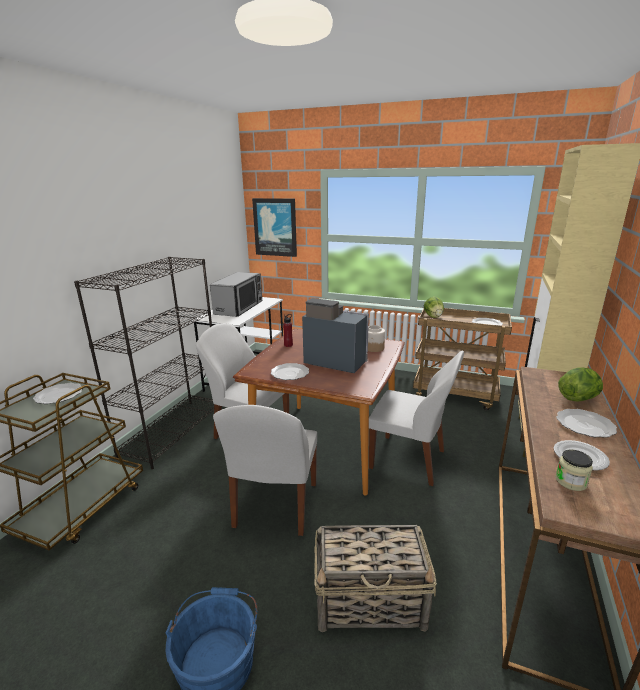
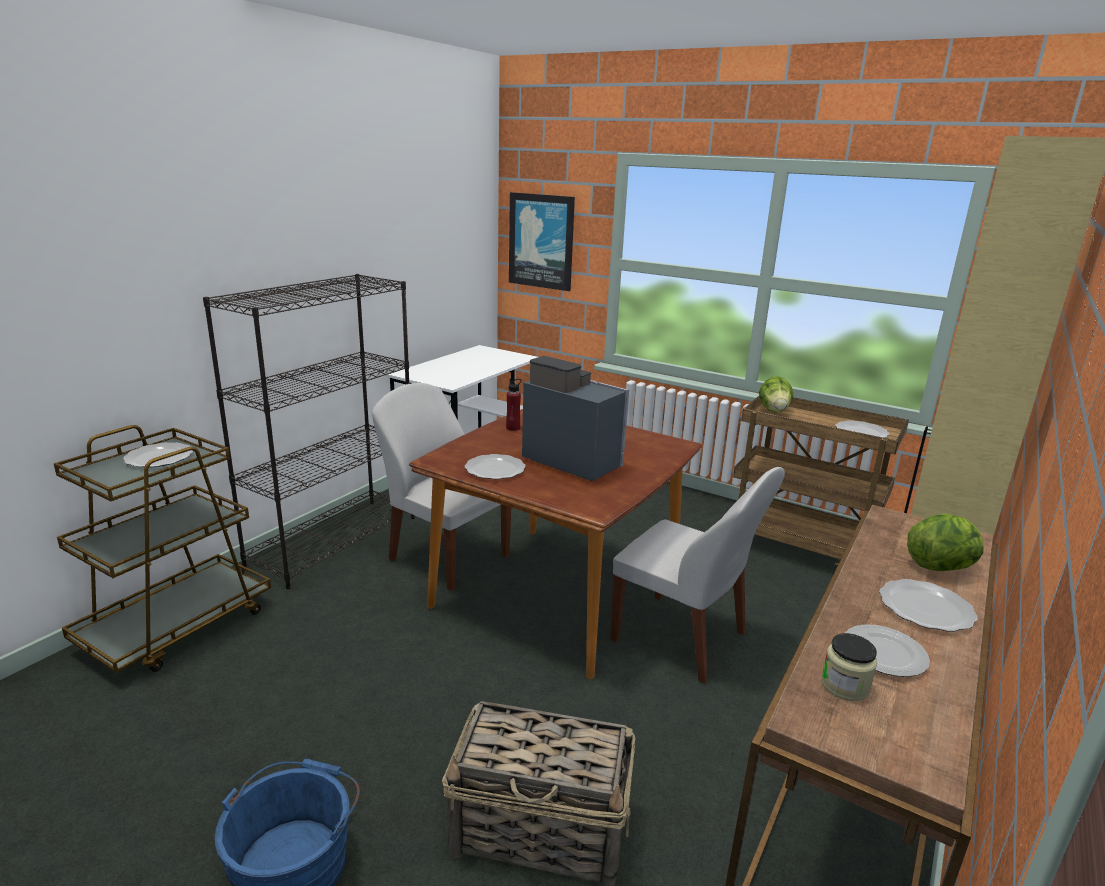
camera: 10 degrees right, 0 degrees up
(239, 308) = (465, 364): microwave -> none
(275, 506) = (446, 671): white chair -> none
(373, 348) = (645, 448): jar -> none

